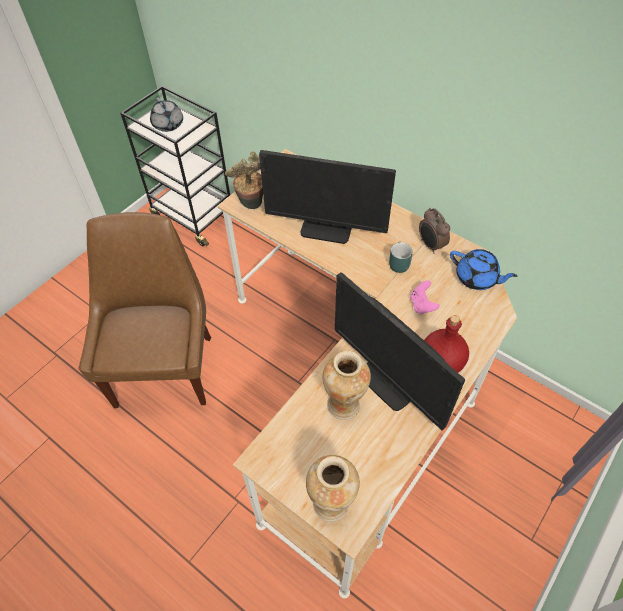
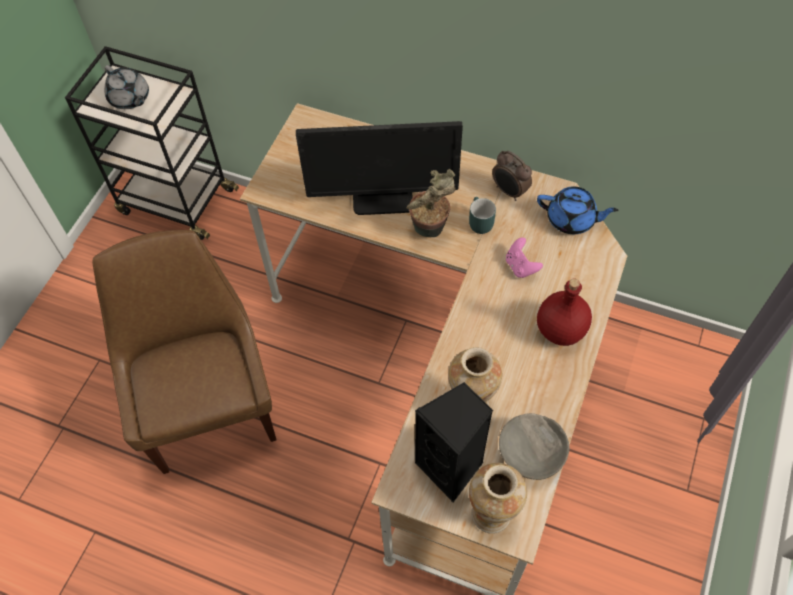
camera: 15 degrees left, 5 degrees up
(252, 205) = (282, 188): potted plant -> potted plant (430, 231)
(310, 453) = (452, 467): none -> black speaker
(381, 460) = (529, 453): none -> grey bowl
(389, 381) = (511, 364): monitor -> none

